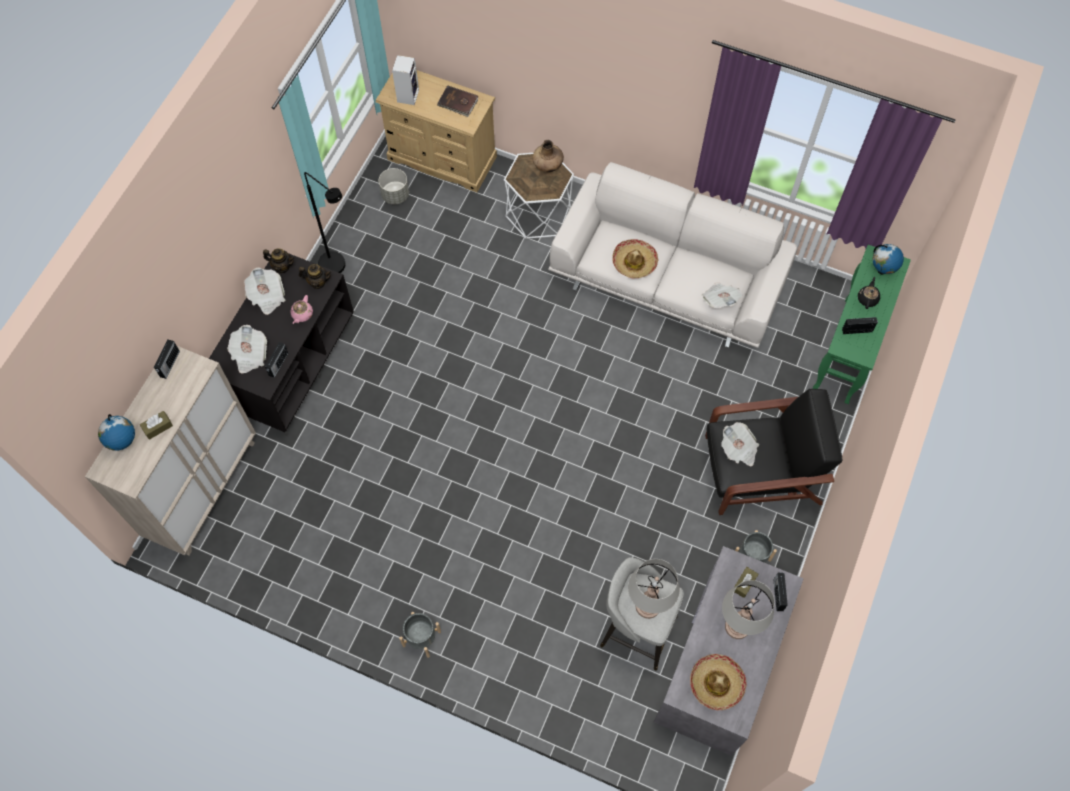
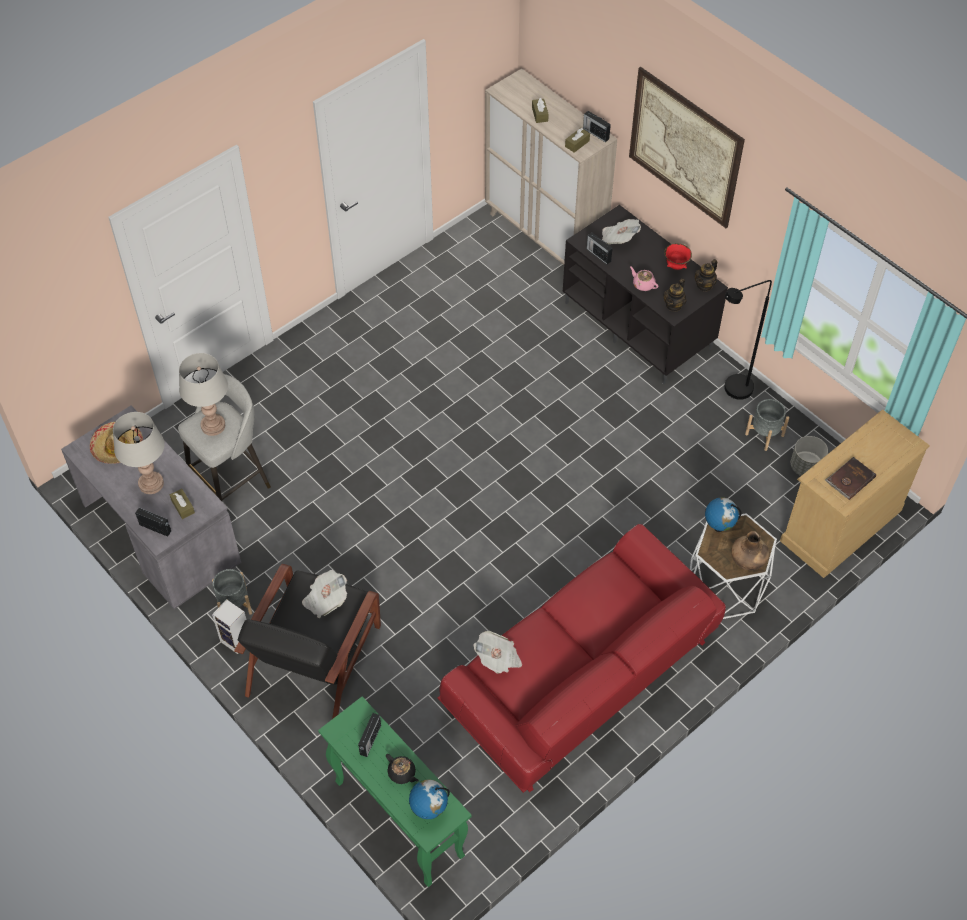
camera: 115 degrees right, 10 degrees down
(124, 443) = (537, 94): globe -> globe (718, 527)
(192, 375) = (577, 144): none -> brown tissue box
(201, 243) = (684, 147): none -> picture
(267, 296) = (676, 266): newspaper -> red bowl
(407, 95) = (878, 438): speaker -> speaker (237, 640)
(422, 638) = (325, 335): grey planter -> grey planter (764, 435)
(634, 262) = (586, 598): hat -> none
(668, 279) = (580, 678): white sofa -> red sofa

